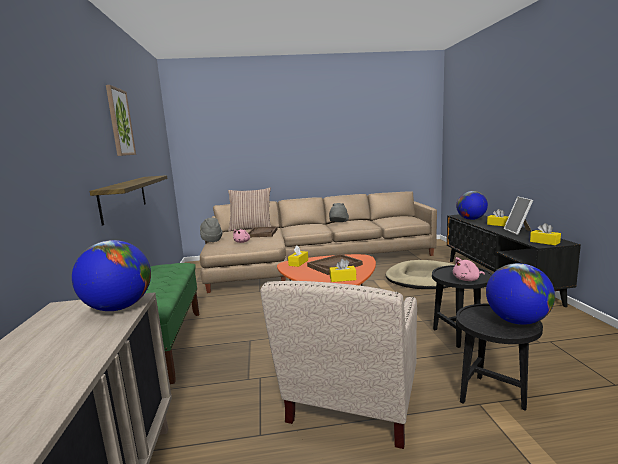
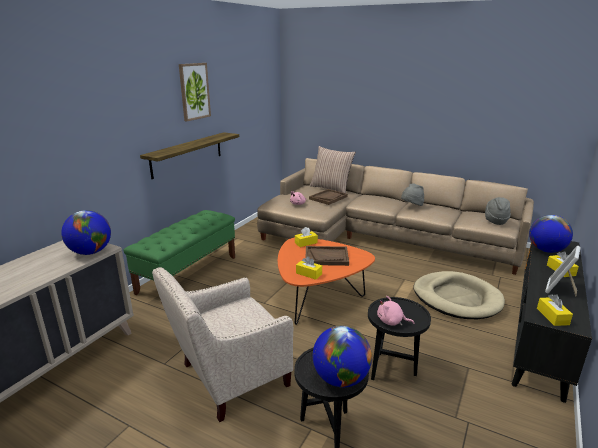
camera: 35 degrees right, 10 degrees up
(211, 240) = (281, 194): grey hat -> grey hat (495, 221)

